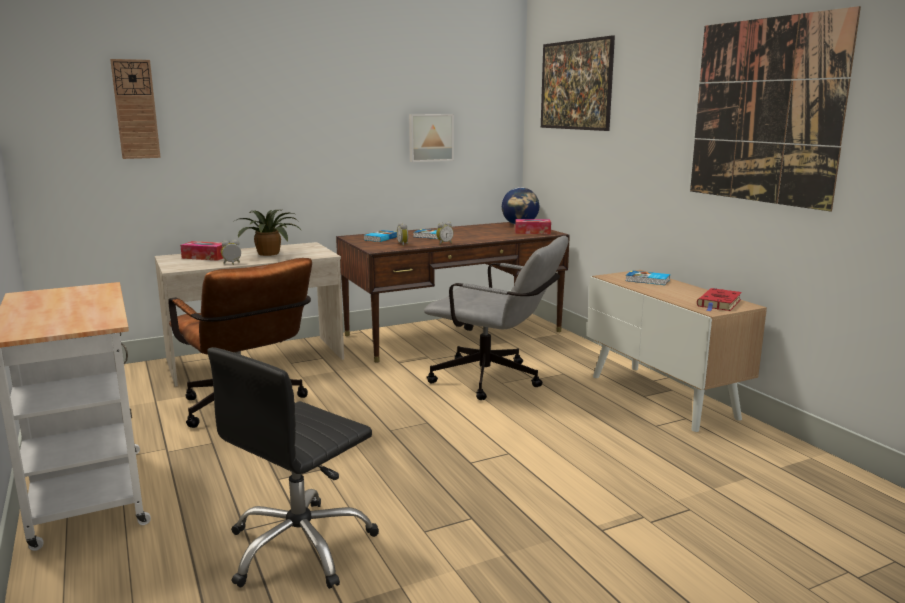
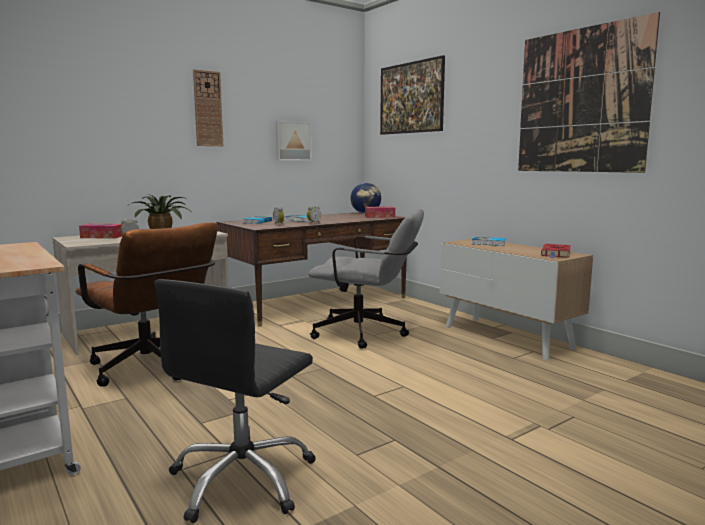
camera: 10 degrees left, 5 degrees down
(136, 109) = (36, 103): wall clock -> wall clock (208, 109)

